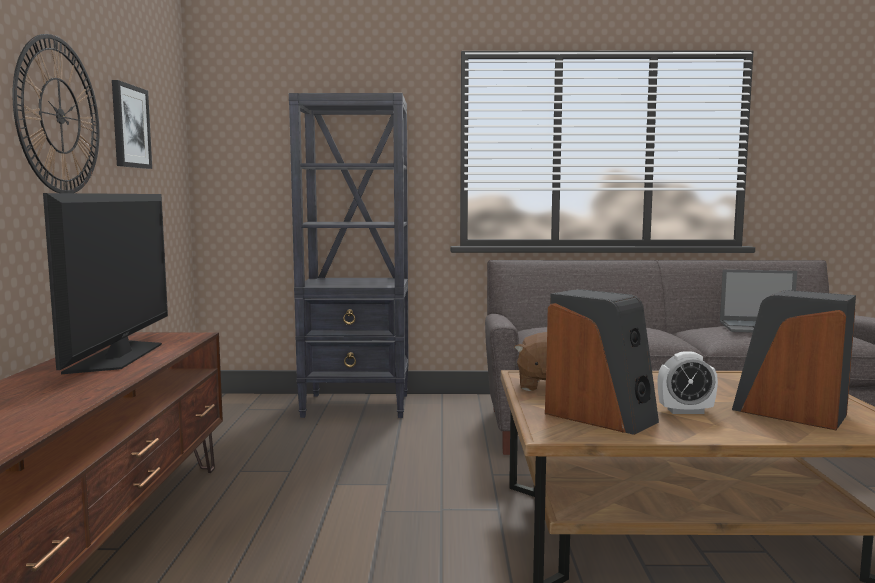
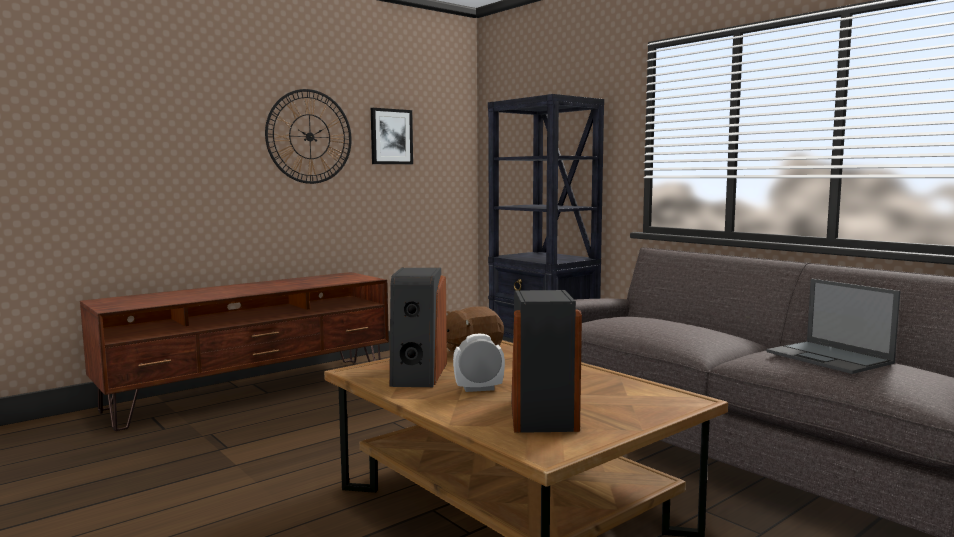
camera: 50 degrees right, 0 degrees up
(119, 356) = (301, 283): television -> none
(685, 411) = (478, 389): alarm clock -> alarm clock turned 120 degrees clockwise

